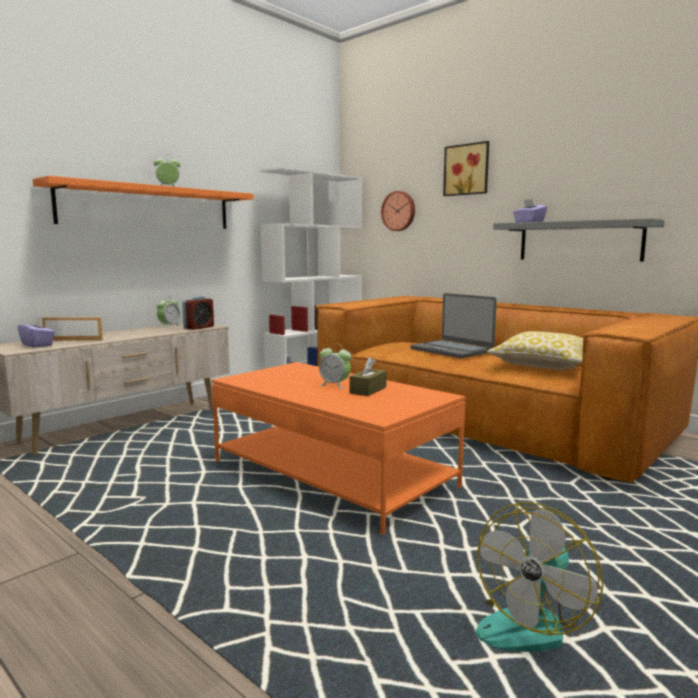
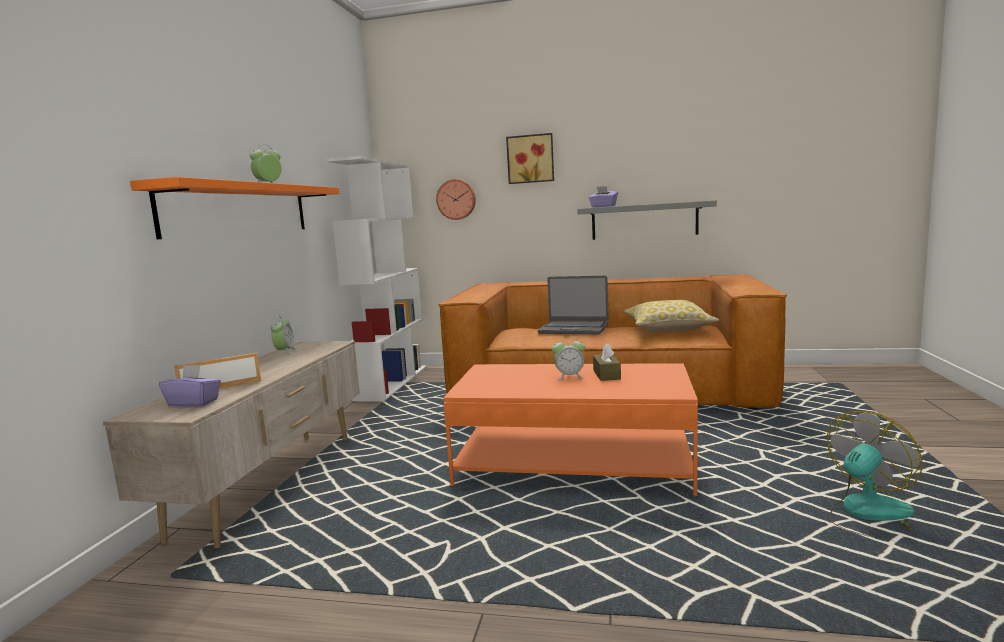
camera: 30 degrees left, 0 degrees up
(199, 327) = (327, 347): alarm clock -> none
(529, 622) = (869, 516): fan -> fan turned 135 degrees counterclockwise

